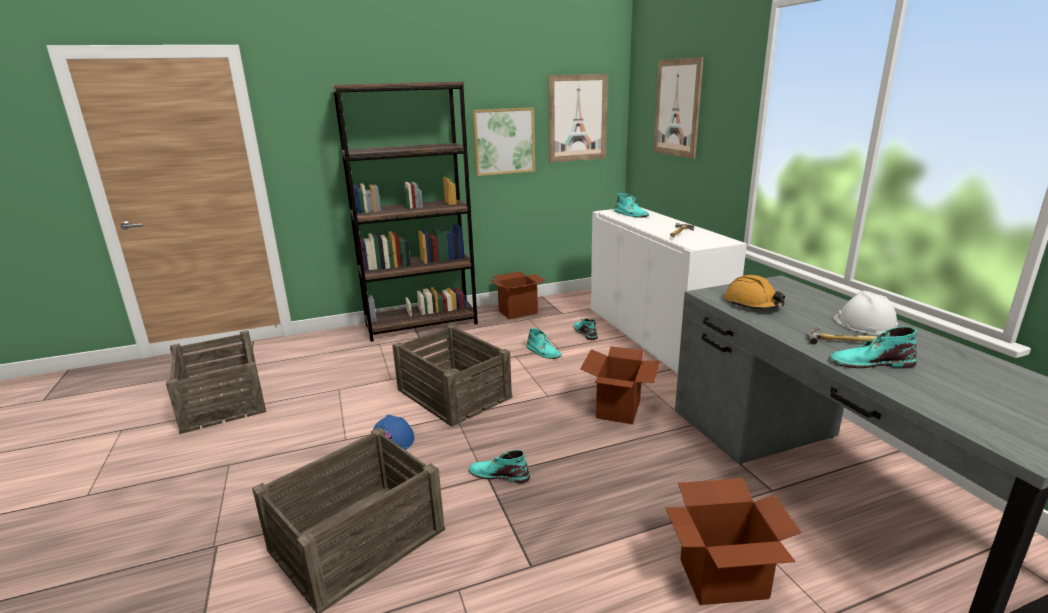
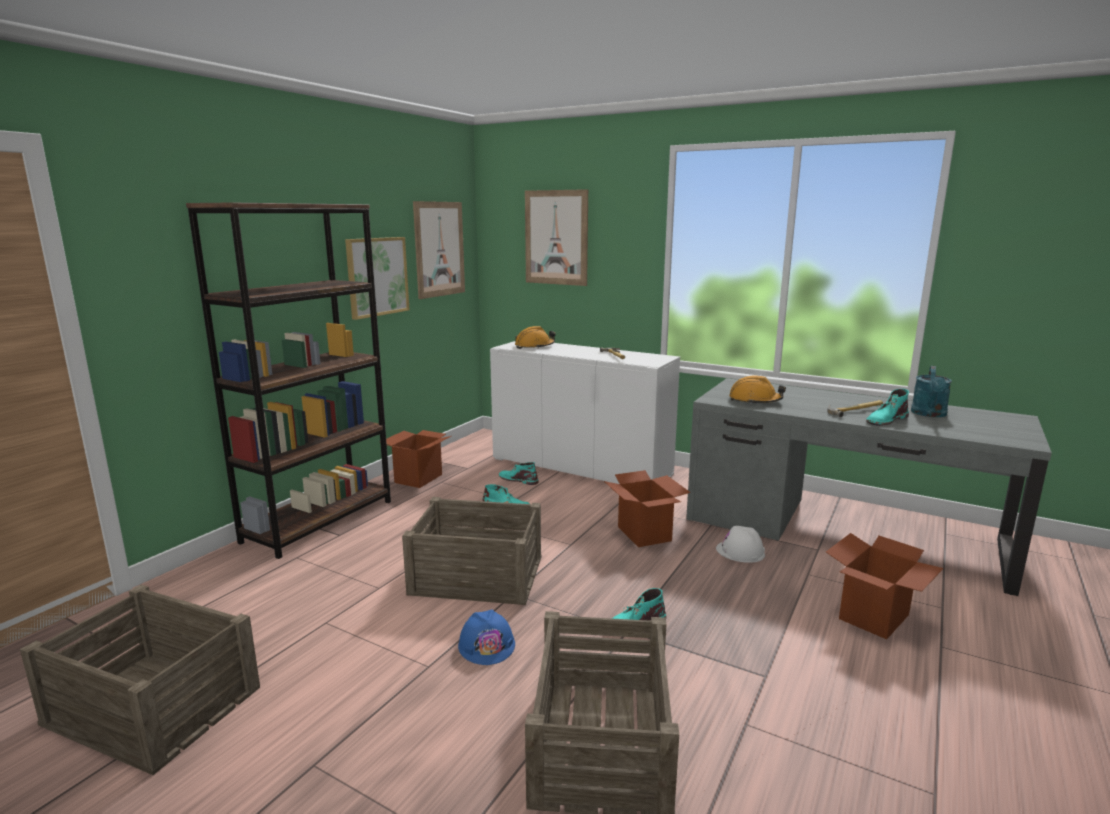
camera: 40 degrees left, 5 degrees down
(631, 214) = (534, 346): turquoise boot -> orange hard hat
(864, 323) = (835, 398): white hard hat -> white hard hat (740, 551)
(959, 373) = (929, 414): none -> turquoise watering can

